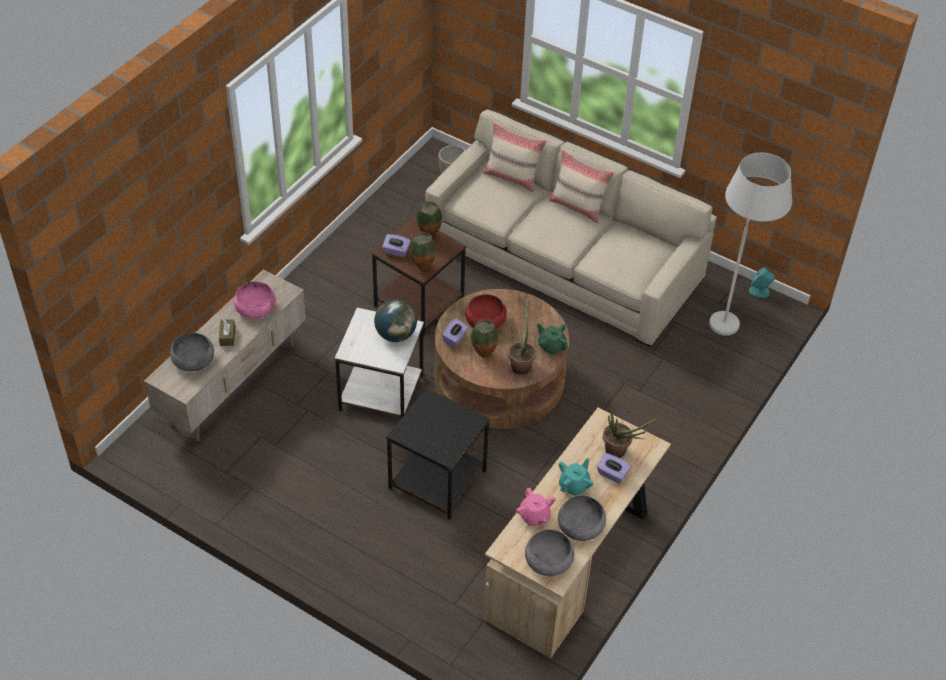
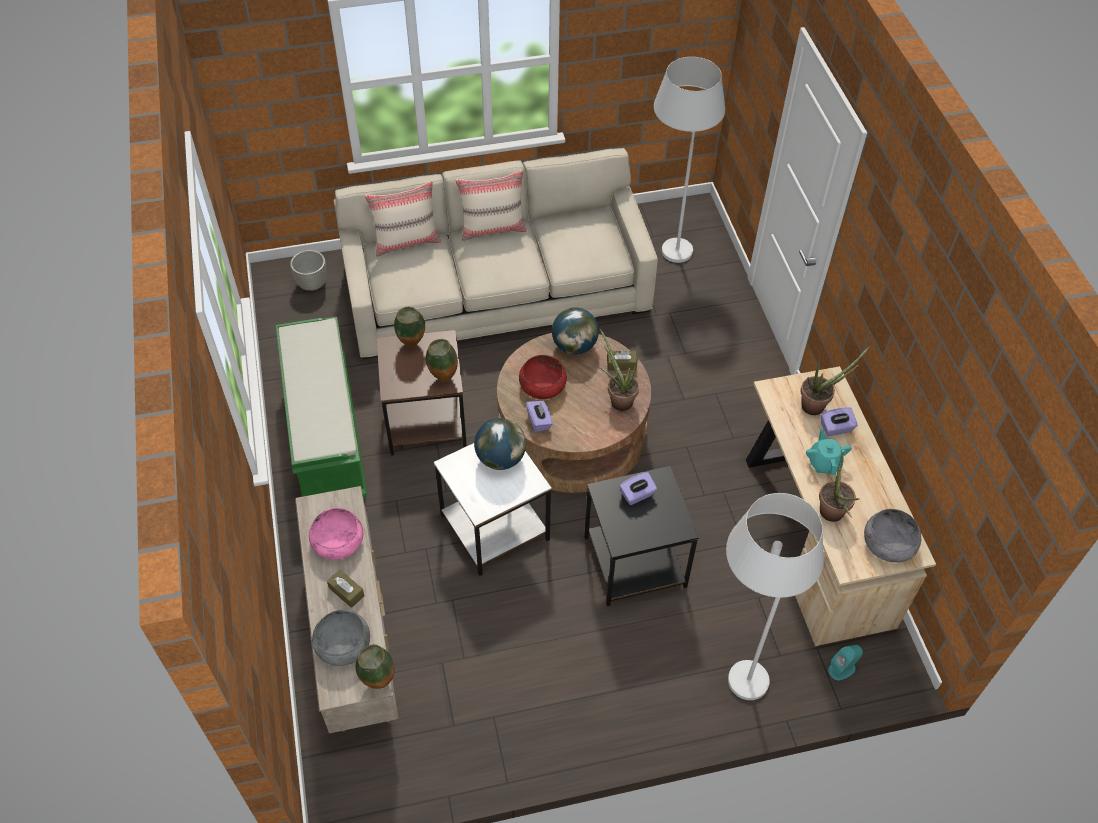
camera: 45 degrees left, 5 degrees up
(353, 265) = (324, 432): none -> green bench
(396, 251) = (402, 382): purple tissue box -> purple tissue box (637, 495)
(426, 584) = (739, 660): none -> white floor lamp
(483, 354) = (578, 416): vase -> vase (378, 682)
(534, 516) = (832, 516): pink teapot -> potted plant
(536, 313) = (574, 346): none -> globe
(551, 346) = (621, 364): green teapot -> brown tissue box
(580, 525) = (871, 491): grey bowl -> none
(759, 292) = (669, 206): turquoise speaker -> turquoise speaker (842, 668)

